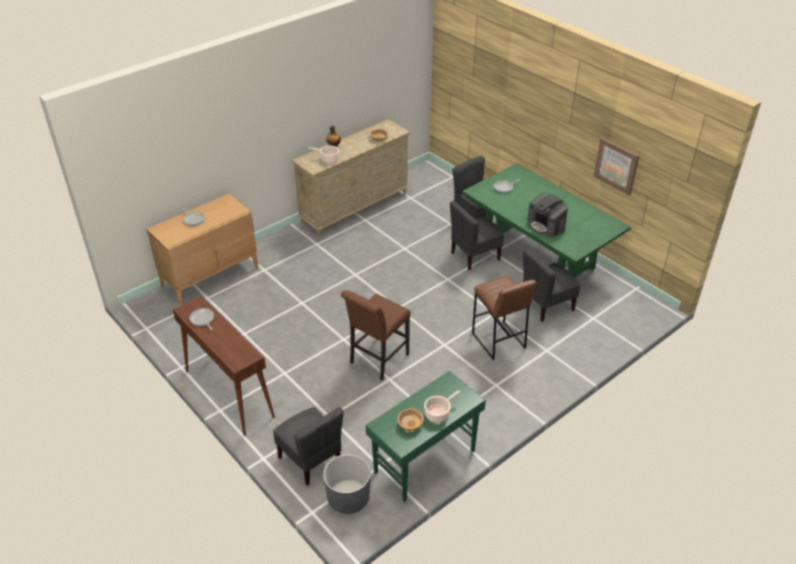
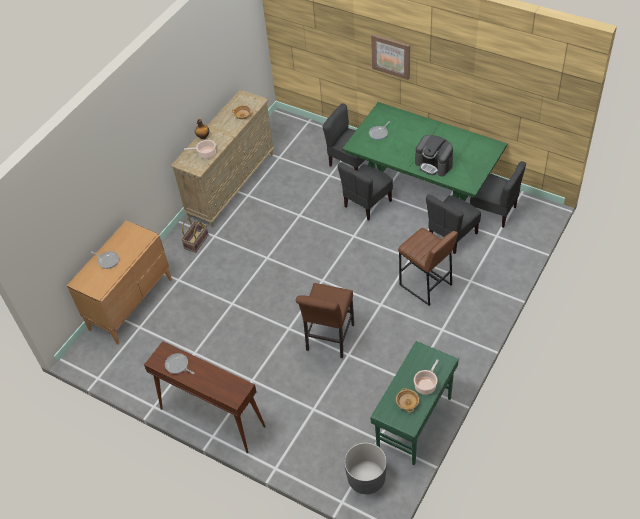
camera: 15 degrees left, 10 degrees up
(297, 244) = (196, 241): none -> basket
(311, 460) = (317, 455): grey chair -> grey chair (493, 211)
(616, 165) = (485, 94): picture -> picture (391, 56)

